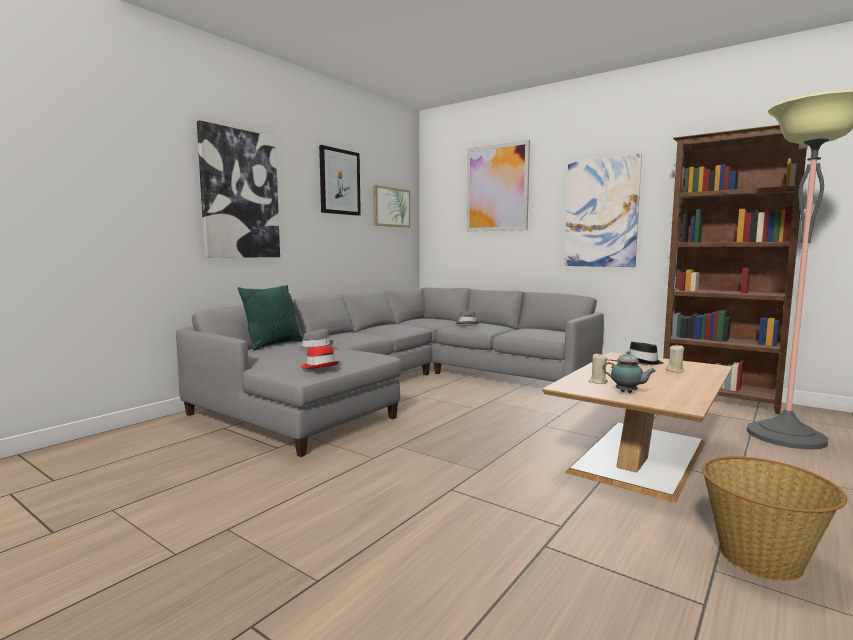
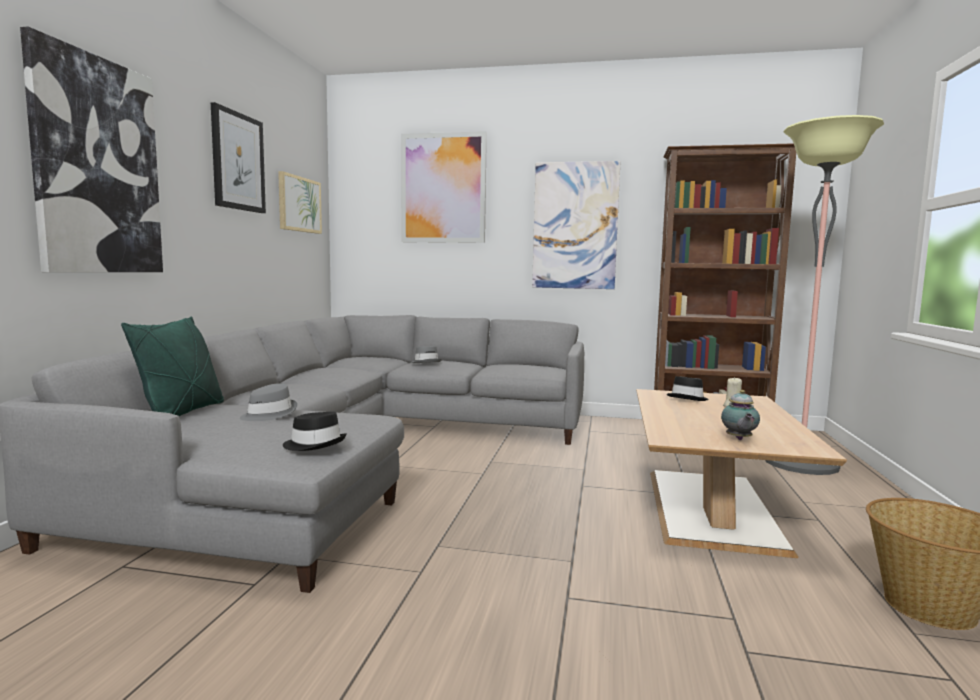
camera: 25 degrees left, 0 degrees up
(319, 366) = (315, 444): red hat -> black hat
(598, 382) = (689, 428): beige candle -> none
(627, 393) = (738, 439): teapot -> teapot turned 90 degrees clockwise

